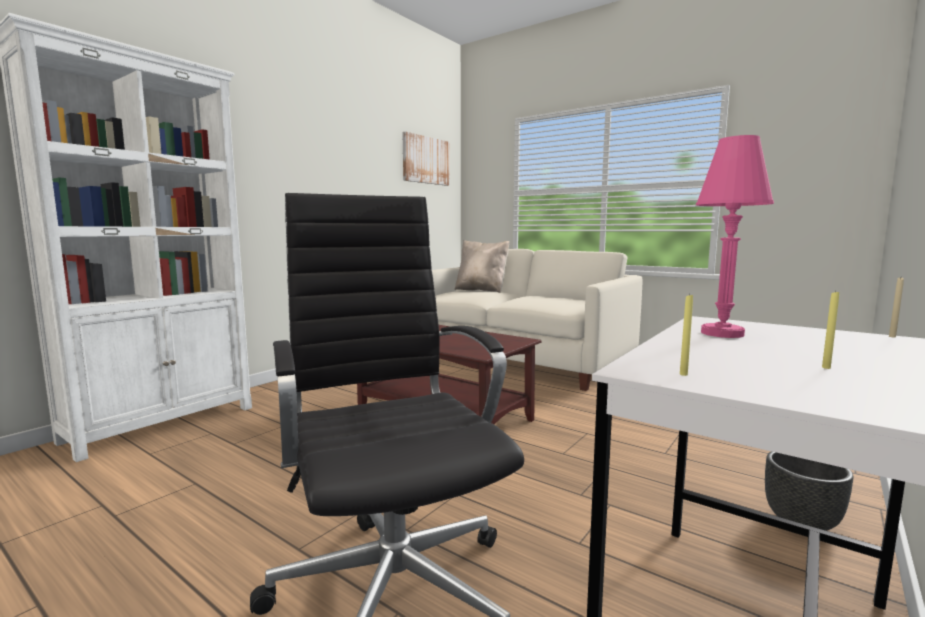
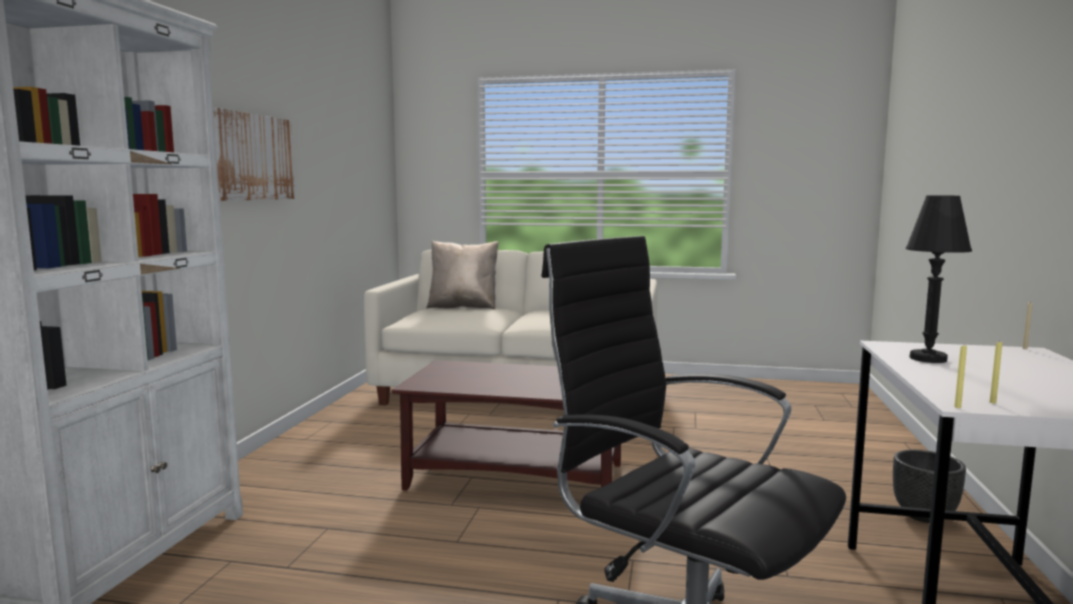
camera: 25 degrees left, 0 degrees up
(426, 160) = (363, 128): picture -> picture (253, 157)
(722, 333) = (928, 359): pink table lamp -> black table lamp
(826, 367) = (1048, 383): yellow candle -> yellow candle (957, 407)

